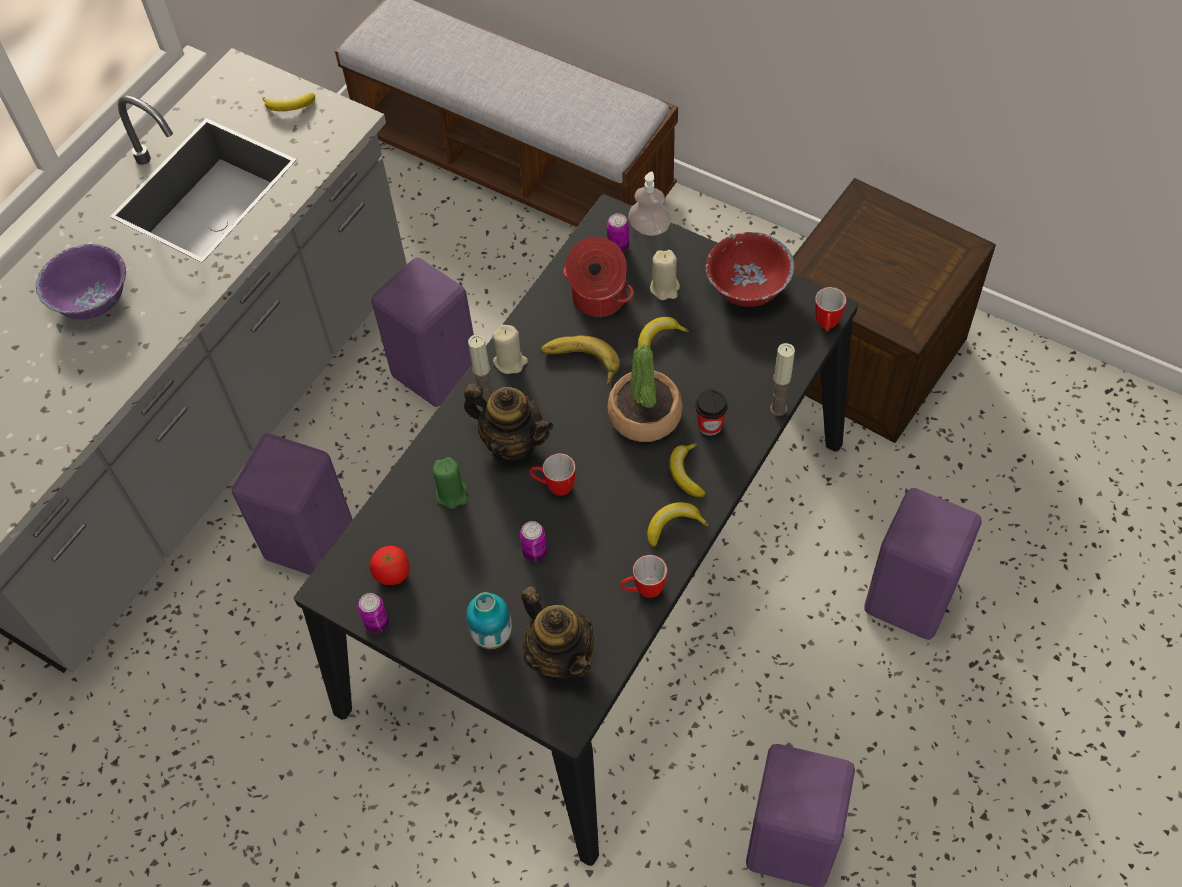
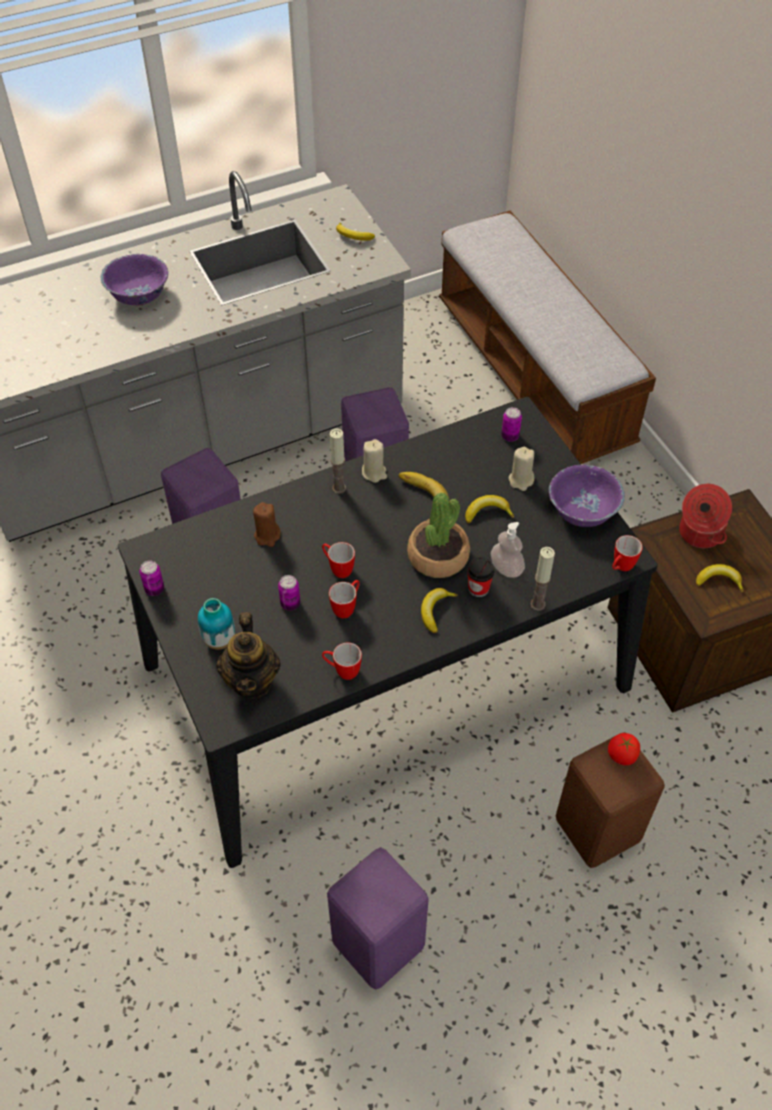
camera: 30 degrees right, 5 degrees down
(392, 574) = (188, 564): tomato -> tomato (621, 756)
(452, 494) = (267, 536): green candle -> brown candle
(512, 442) = (333, 525): teapot -> none
(596, 521) = (347, 607): none -> mug
(598, 298) = (468, 463): cooking pot -> cooking pot (699, 533)
(649, 228) = (542, 435): soap dispenser -> soap dispenser (506, 568)
(673, 525) = (398, 640): banana -> banana (718, 580)
(748, 286) = (583, 510): red bowl -> purple bowl
(910, 601) = (597, 832): purple stool -> brown stool

